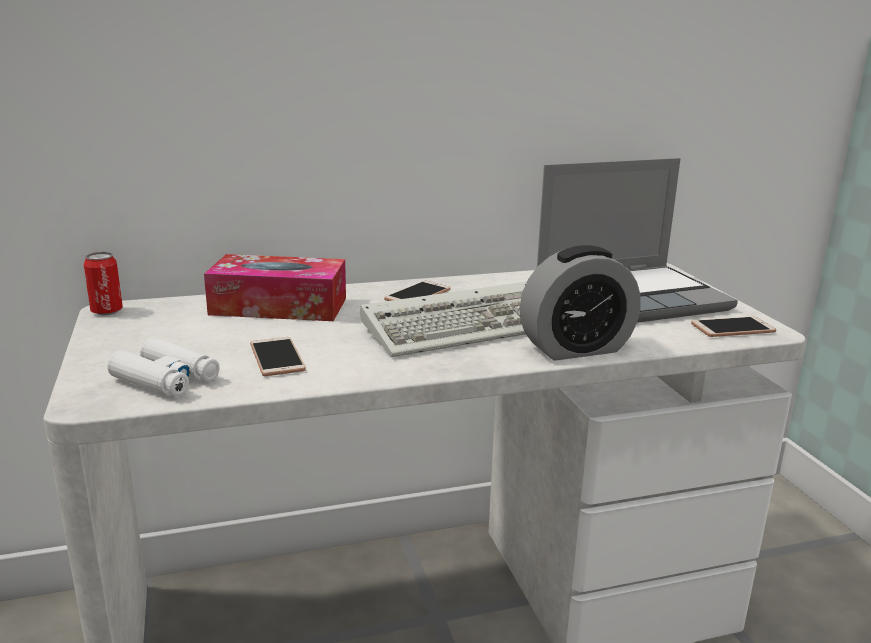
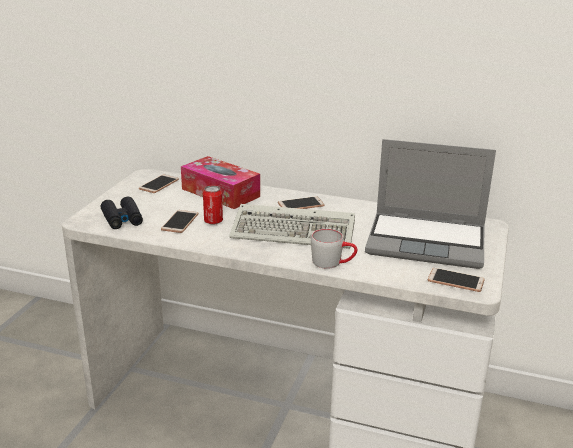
camera: 35 degrees right, 5 degrees up
(107, 311) = (143, 175): can -> can (213, 221)
(157, 317) = (159, 184): none -> phone
(166, 379) = (122, 219): white binoculars -> black binoculars
(576, 348) = (333, 262): alarm clock -> grey mug

